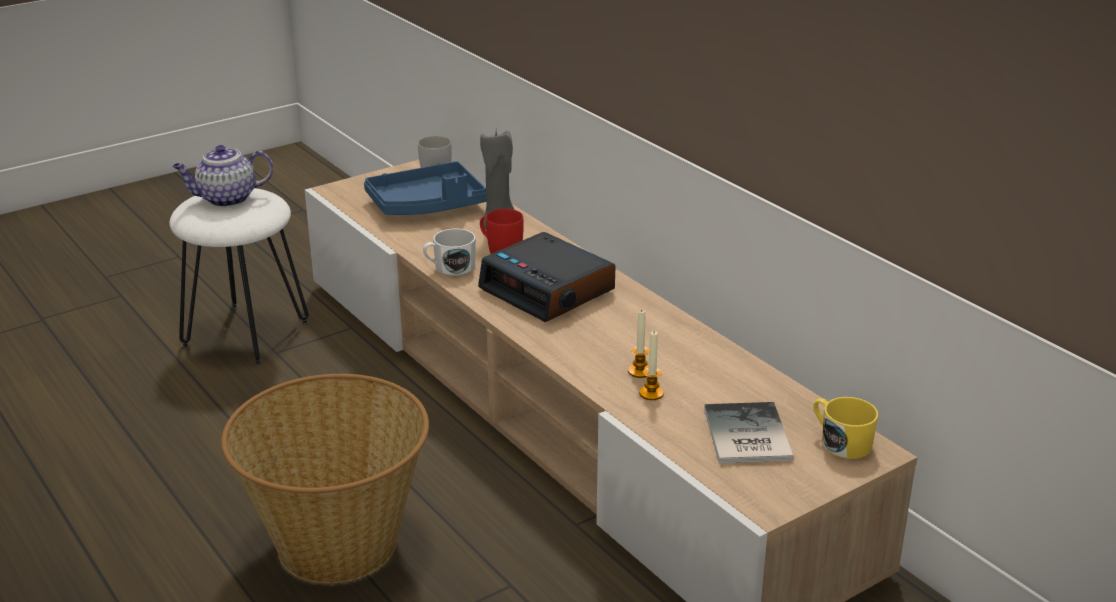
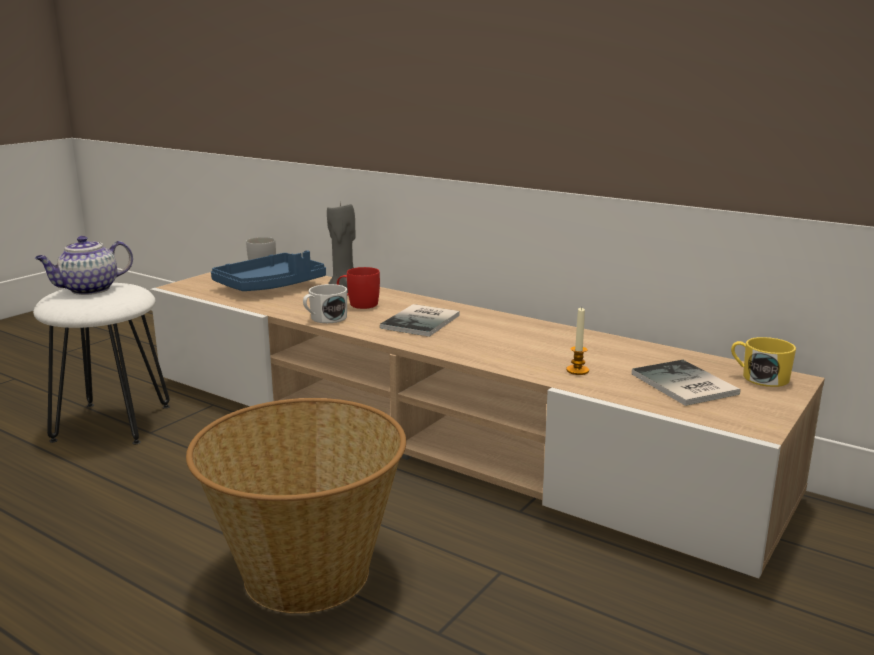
camera: 20 degrees left, 10 degrees down
(548, 290) = (423, 321): alarm clock -> book
(639, 371) = (552, 359): candle -> none

